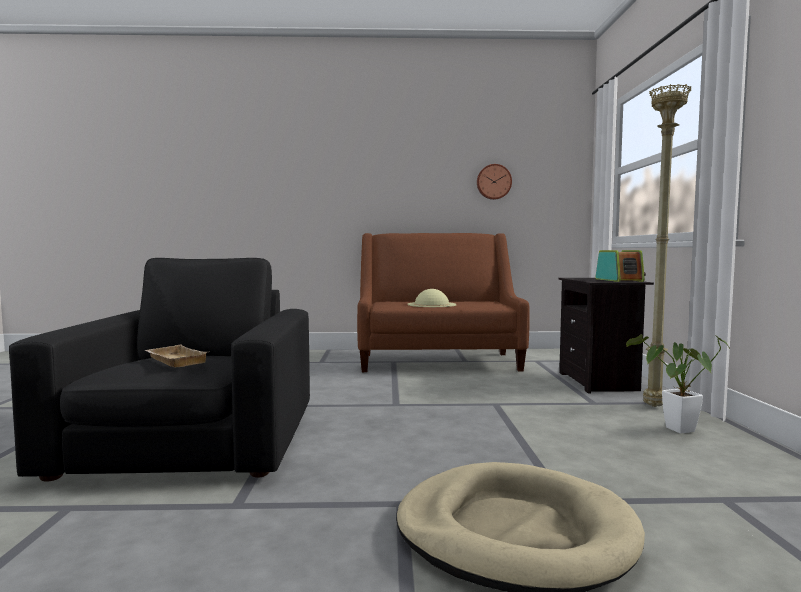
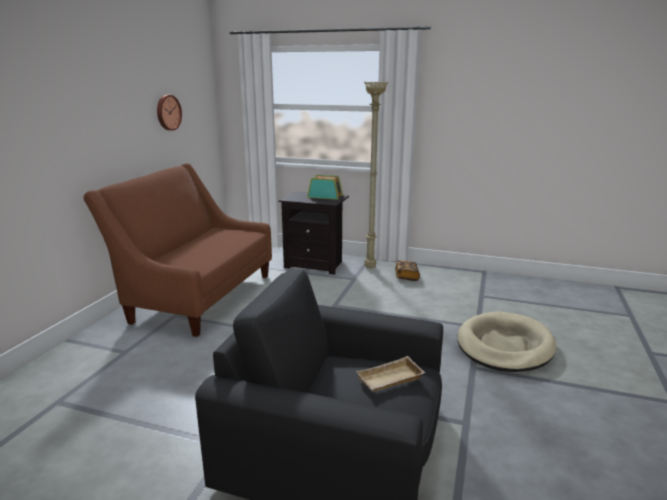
camera: 70 degrees left, 15 degrees up
(432, 304) = (210, 250): beige hat -> none
(675, 430) = (406, 276): potted plant -> book

